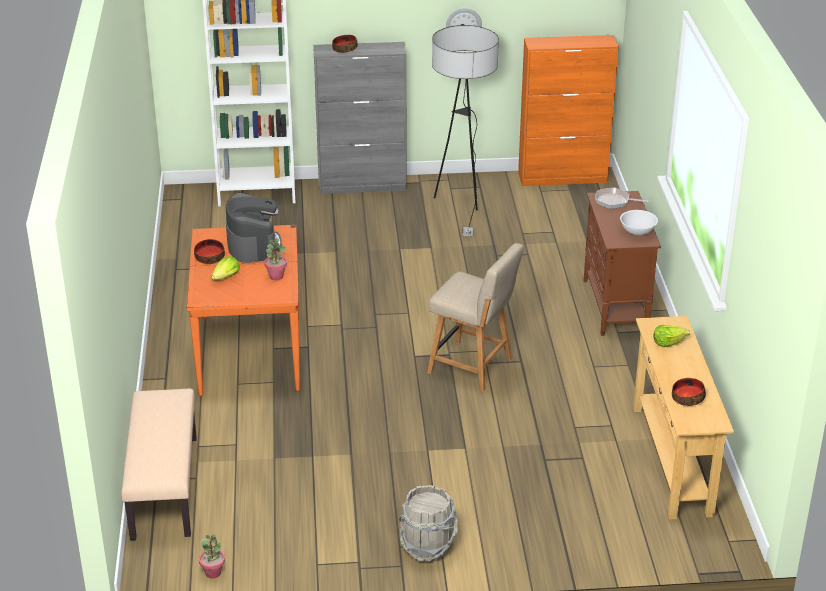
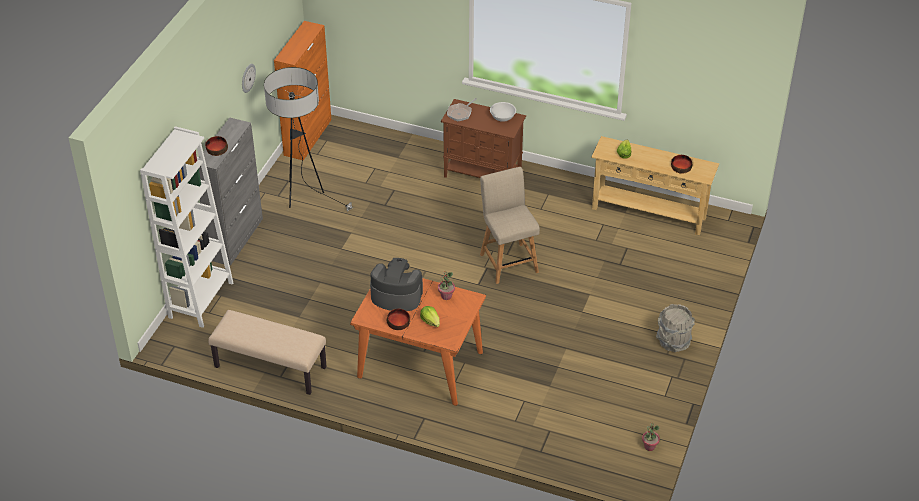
camera: 65 degrees left, 10 degrees up
(163, 487) = (550, 450): beige bench -> beige bench (269, 367)
(473, 367) = (508, 261): beige chair -> beige chair turned 75 degrees counterclockwise

